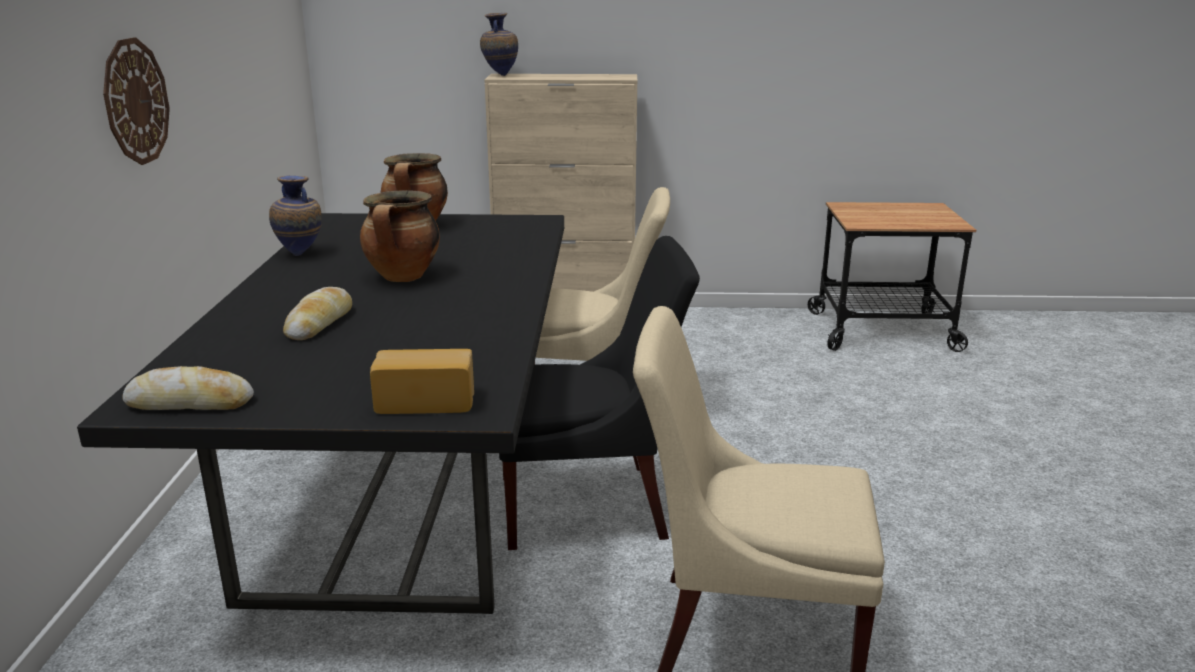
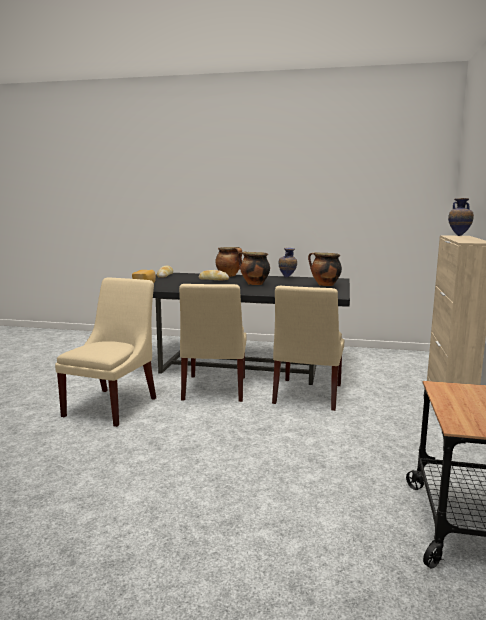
camera: 100 degrees right, 10 degrees down
(135, 101) = (269, 214): wall clock -> none
(246, 310) = (229, 276): none -> cooking pot
(591, 506) = (214, 389): black chair -> beige chair

